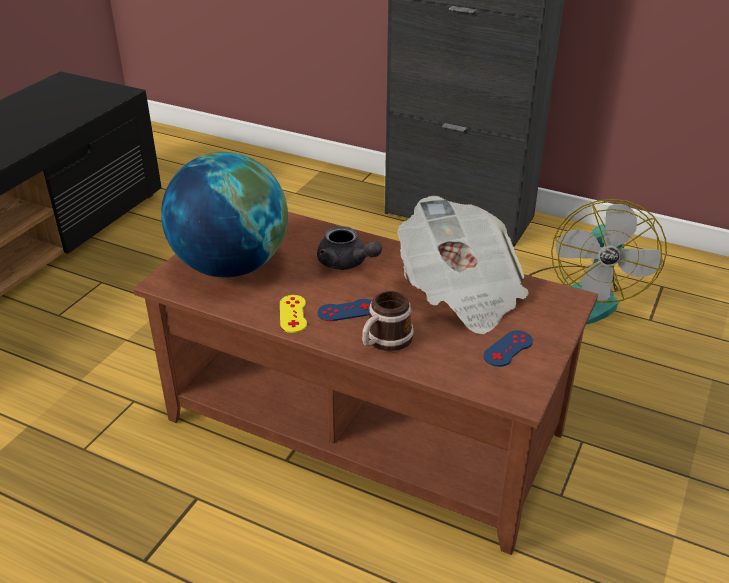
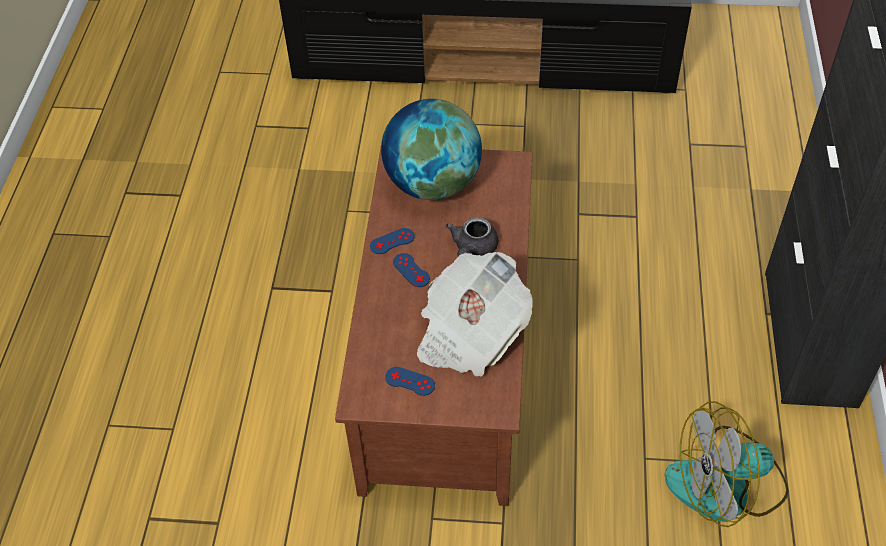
camera: 70 degrees right, 15 degrees up
(293, 314) = (392, 241): yellow game controller -> blue game controller
(384, 341) = (384, 304): mug -> none

